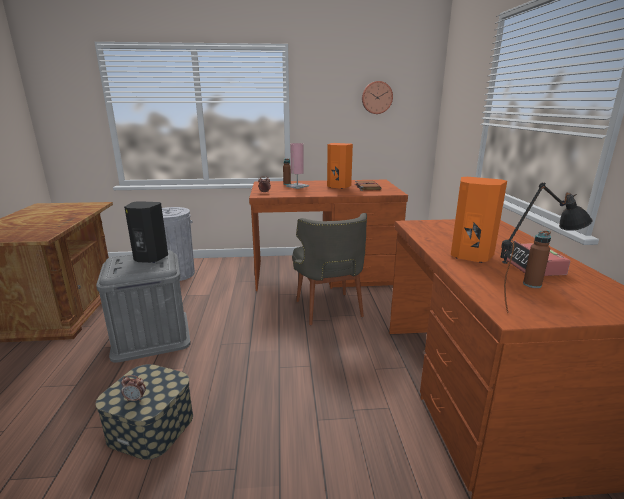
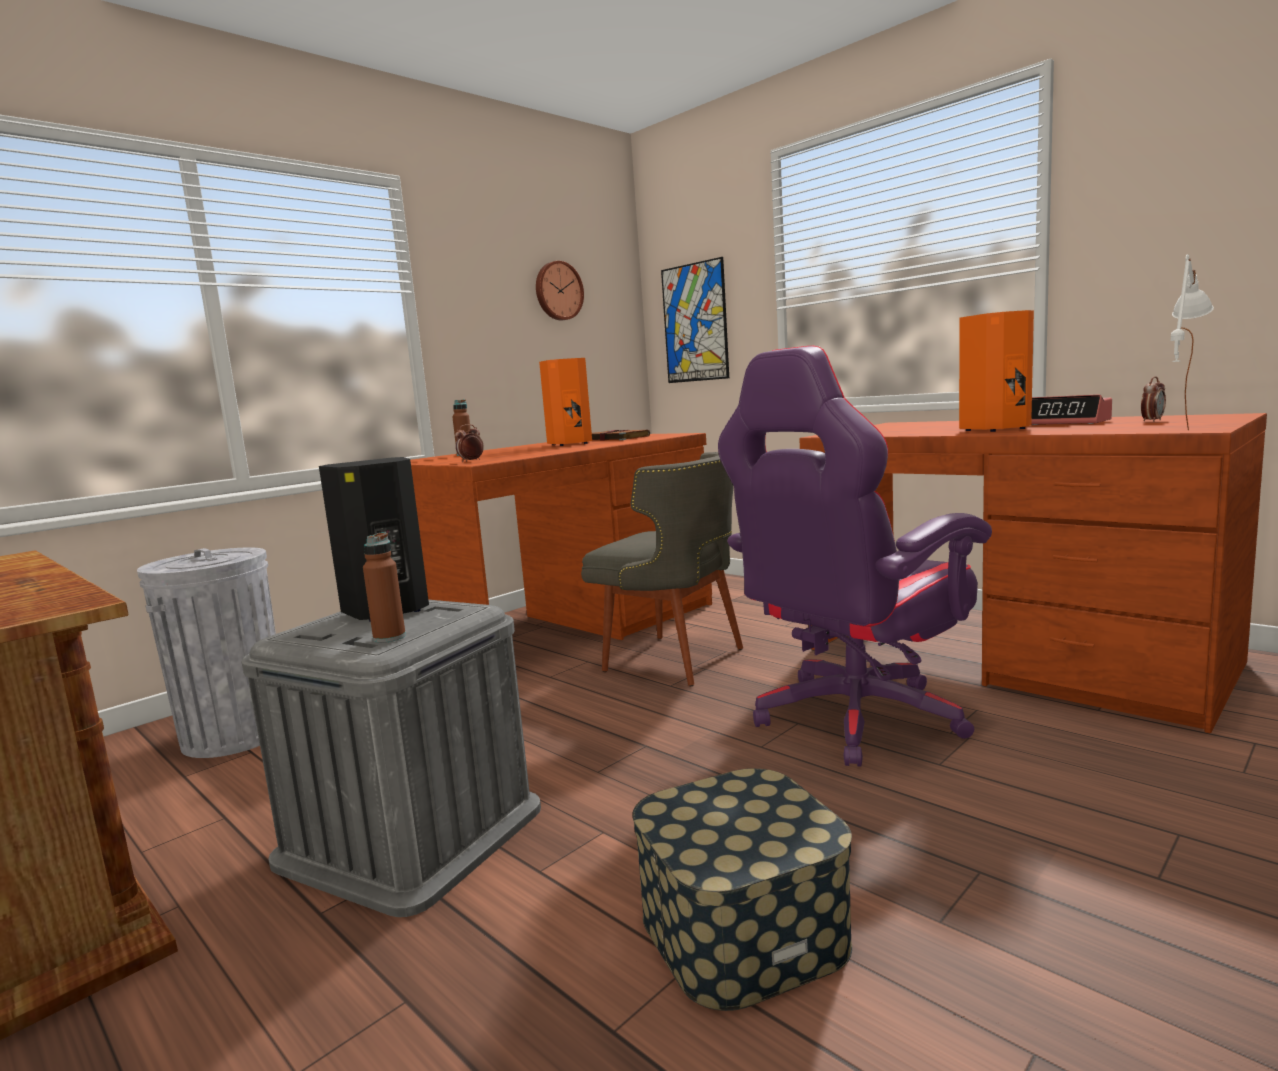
camera: 40 degrees left, 10 degrees down
(135, 399) = (759, 837): alarm clock -> alarm clock (1152, 421)
(297, 186) = (497, 452): pink table lamp -> none
(336, 377) = (857, 716): none -> purple office chair
(454, 121) = (695, 323): none -> picture
(528, 306) = (1179, 427): black table lamp -> white table lamp
(532, 284) = (1120, 424): brown bottle -> brown bottle (389, 637)

